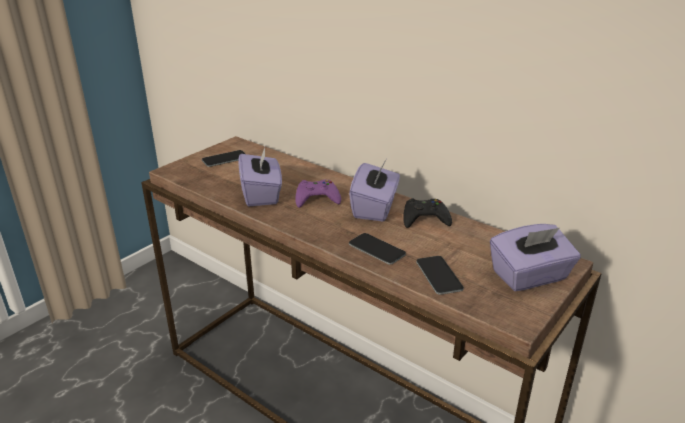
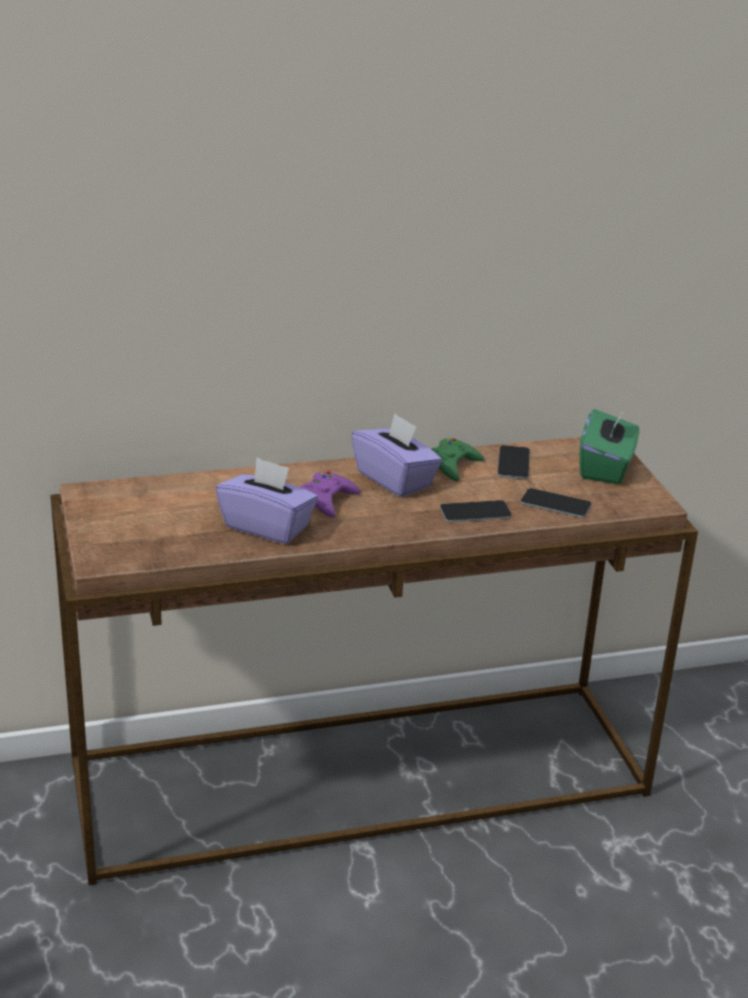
camera: 55 degrees left, 0 degrees up
(225, 159) = (127, 515): phone -> phone (513, 463)
(425, 218) = (451, 465): black game controller -> green game controller
(530, 276) = (606, 468): purple tissue box -> green tissue box

